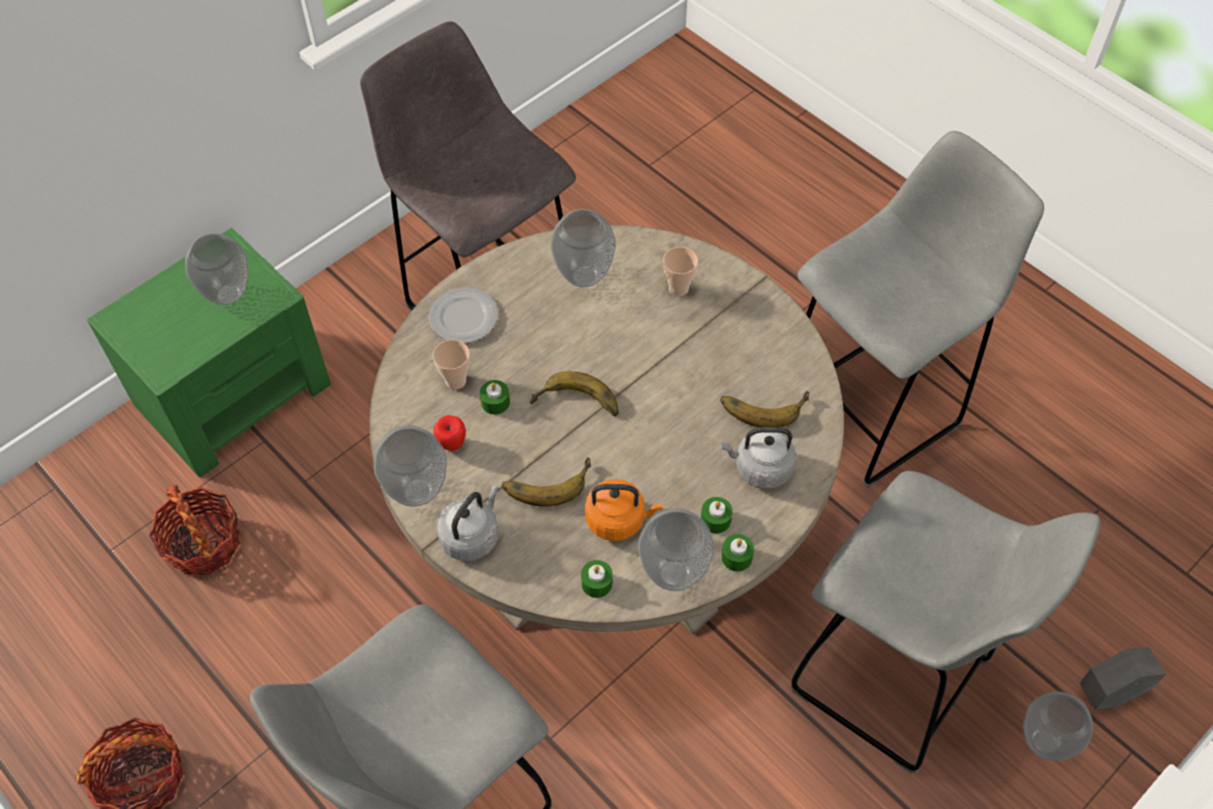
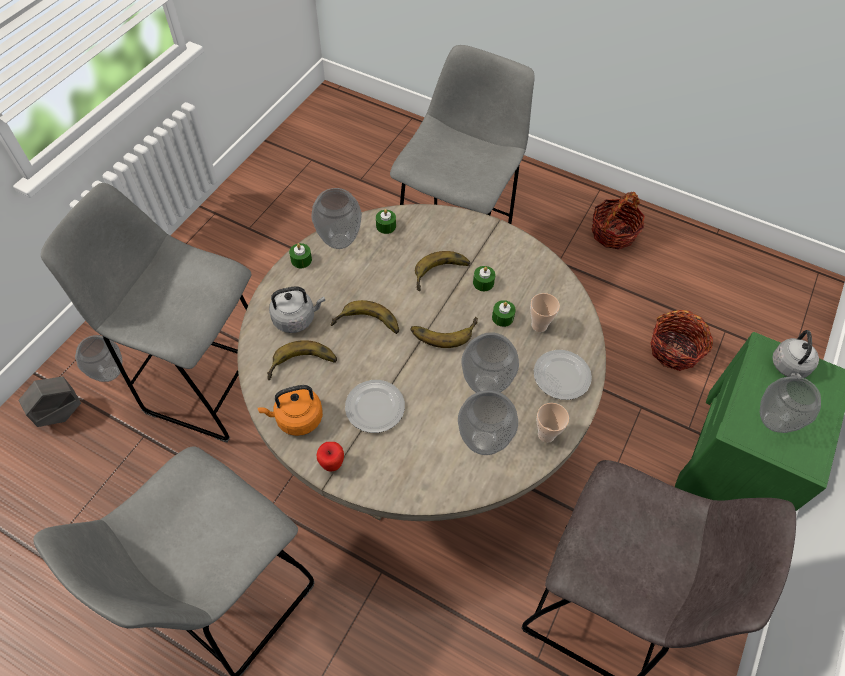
camera: 160 degrees right, 0 degrees up
(418, 493) = (521, 248): vase -> vase (485, 384)
(452, 445) = (516, 282): apple -> apple (332, 464)
(471, 536) = (474, 233): grey kettle -> grey kettle (789, 367)
(618, 520) = (385, 263): orange kettle -> orange kettle (297, 419)
(671, 435) = (366, 326): none -> banana
(678, 288) = (398, 453): cup -> cup (546, 434)
(690, 337) = (375, 408): none -> plate
(715, 520) = (320, 278): green candle -> green candle (483, 283)

